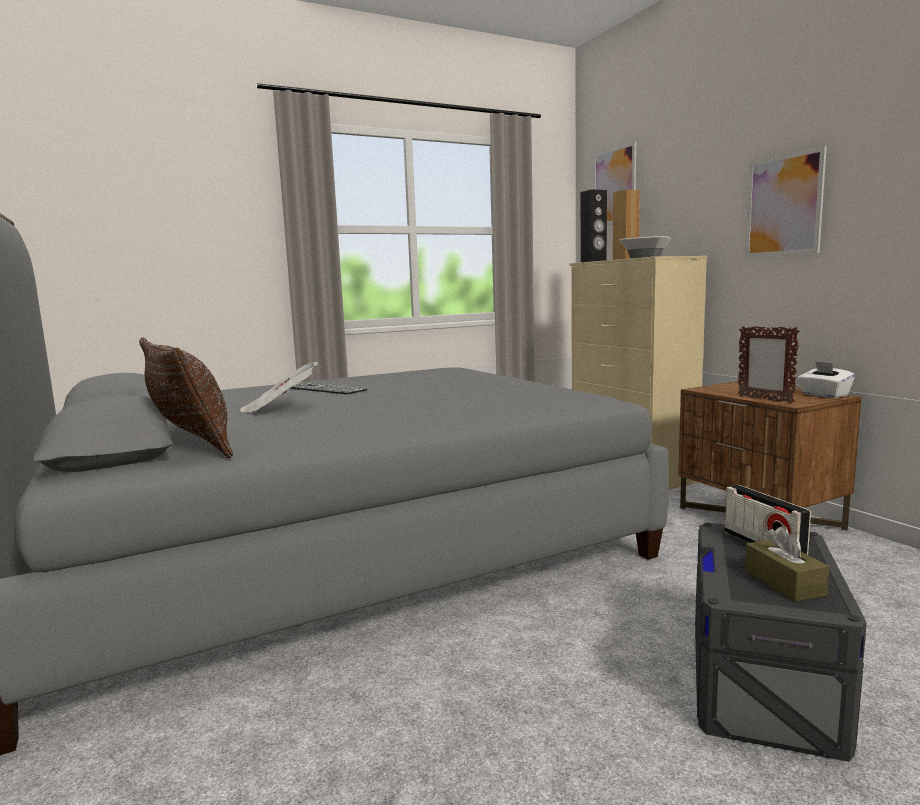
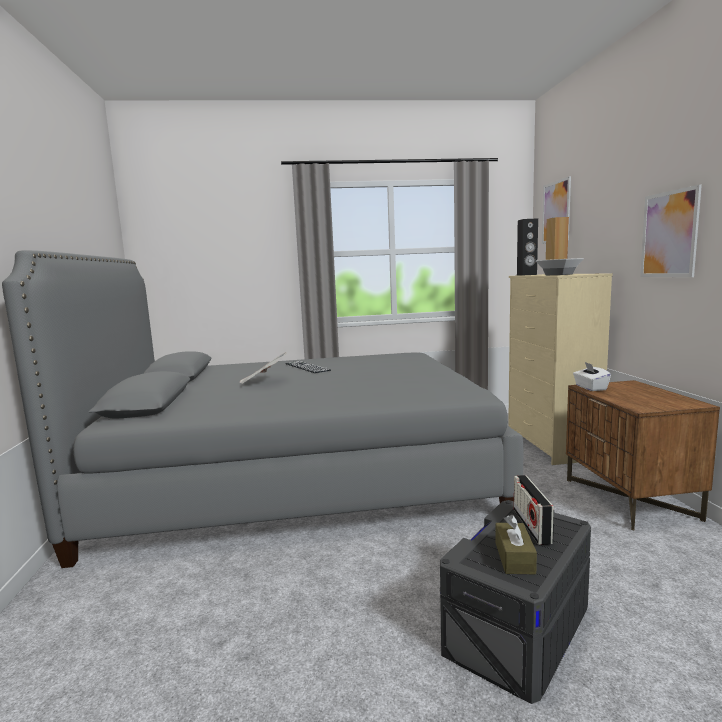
camera: 20 degrees right, 0 degrees up
(190, 441) = (187, 403): brown pillow -> none
(764, 400) = (622, 402): picture frame -> none
(824, 395) = (685, 402): white tissue box -> white tissue box (590, 388)

